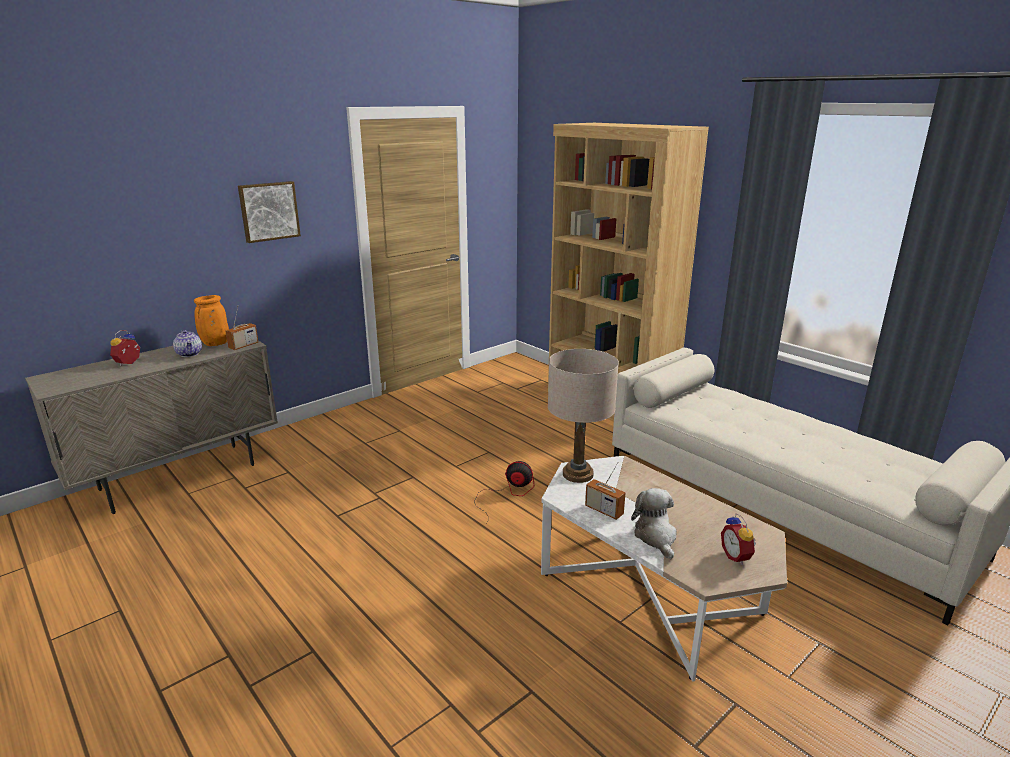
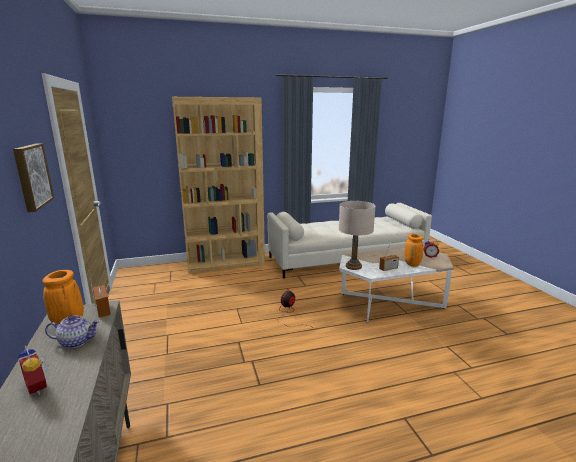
camera: 65 degrees left, 5 degrees down
(656, 537) = (412, 265): plush toy -> orange vase

